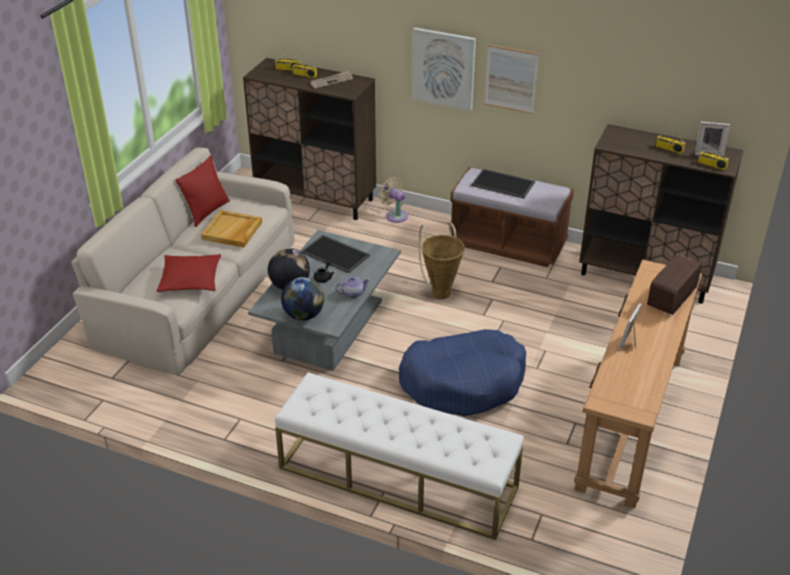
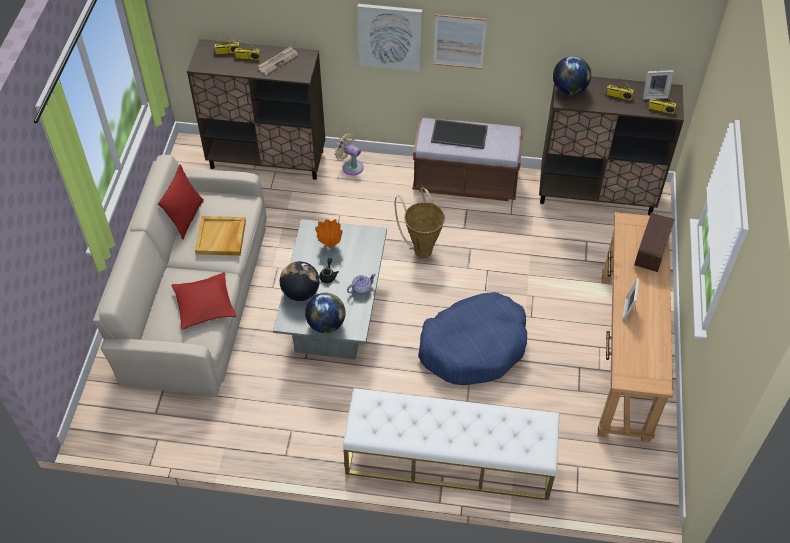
camera: 15 degrees left, 15 degrees up
(336, 254) = (330, 245): tray -> orange vase
(617, 137) = (569, 89): none -> globe

